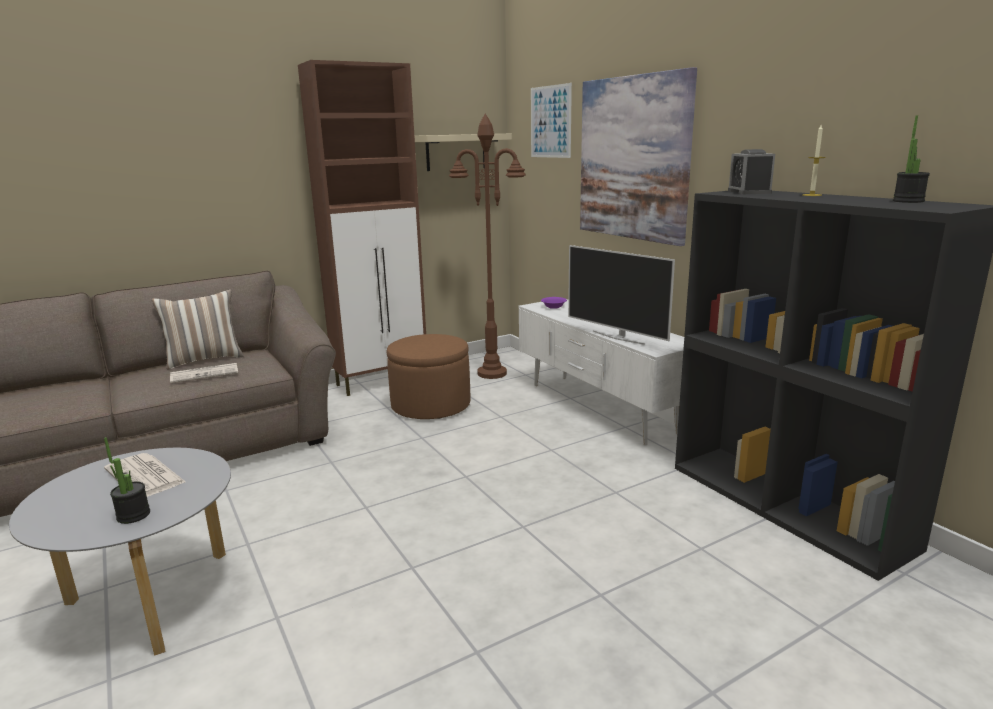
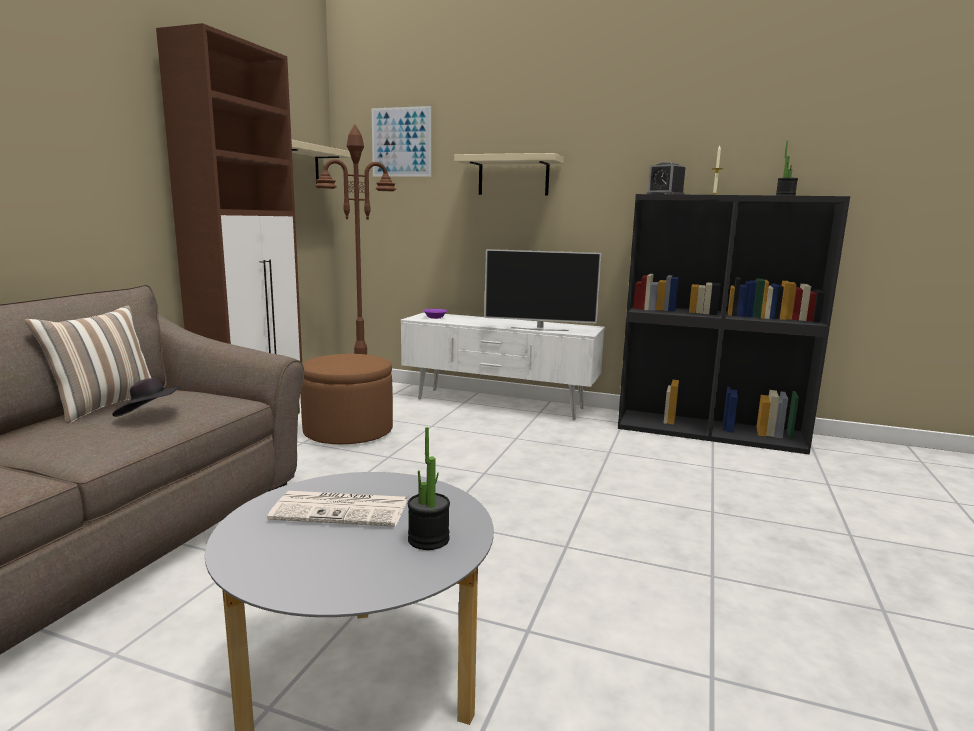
camera: 40 degrees left, 5 degrees down
(206, 373) = (150, 416): newspaper -> black hat
(633, 159) = (513, 176): picture -> beige shelf

